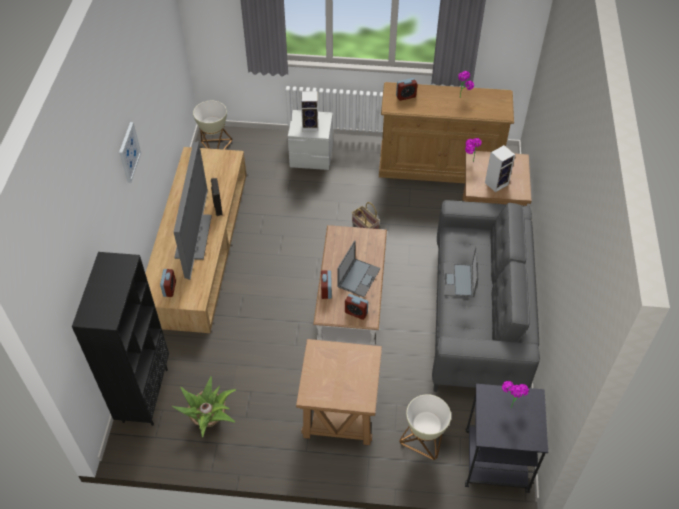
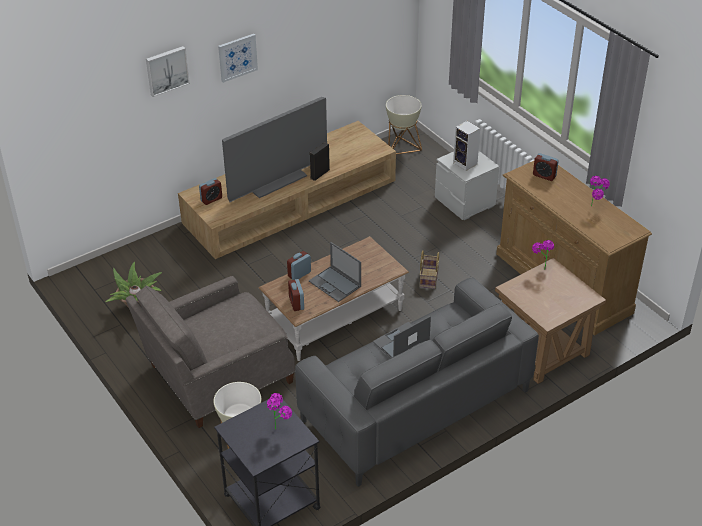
camera: 50 degrees right, 10 degrees down
(103, 204) = (166, 70): none -> picture
(144, 394) = (124, 261): black bookcase -> none
(339, 413) = (217, 375): brown side table -> grey armchair
(359, 277) = (335, 284): laptop -> laptop turned 60 degrees clockwise
(496, 183) = (538, 298): speaker -> none

